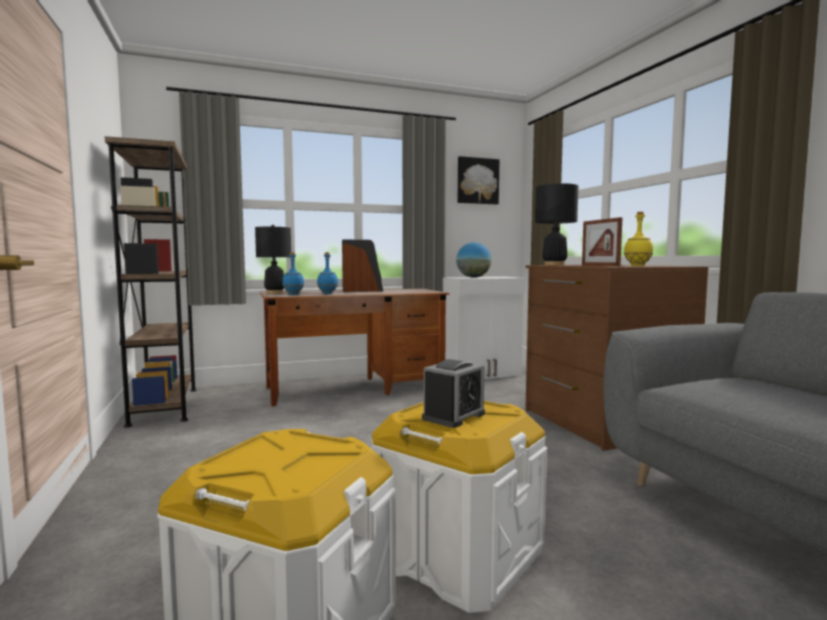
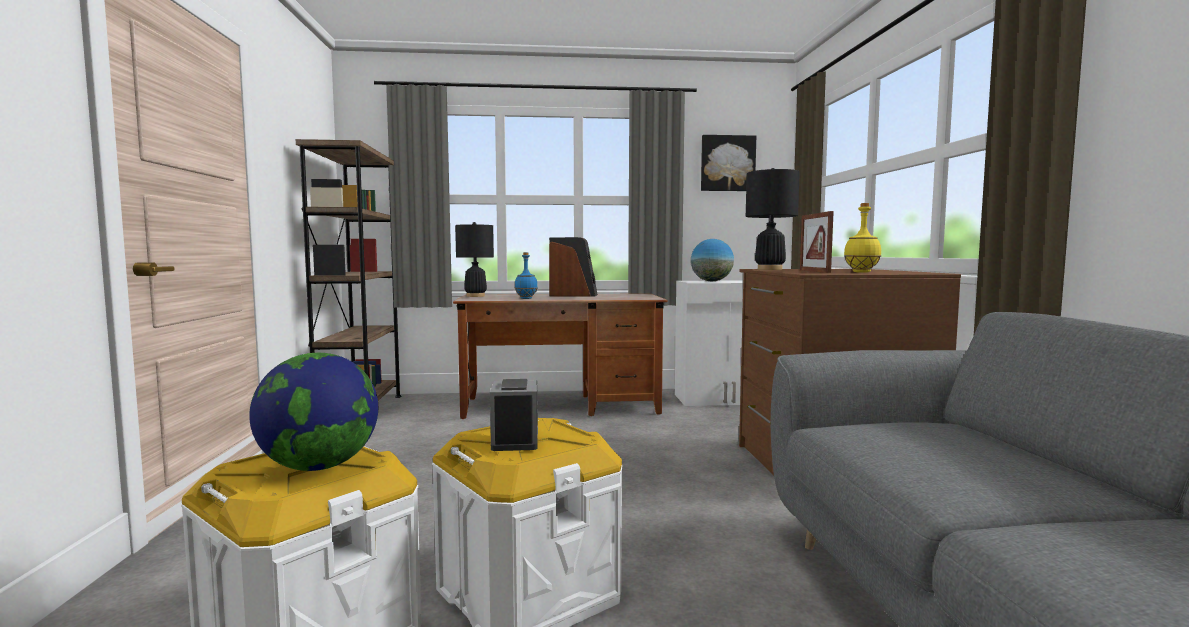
camera: 15 degrees right, 0 degrees up
(293, 294) = (489, 298): blue bottle -> none
(305, 458) = (319, 466): none -> globe
(453, 416) = (515, 440): alarm clock -> alarm clock turned 60 degrees counterclockwise

